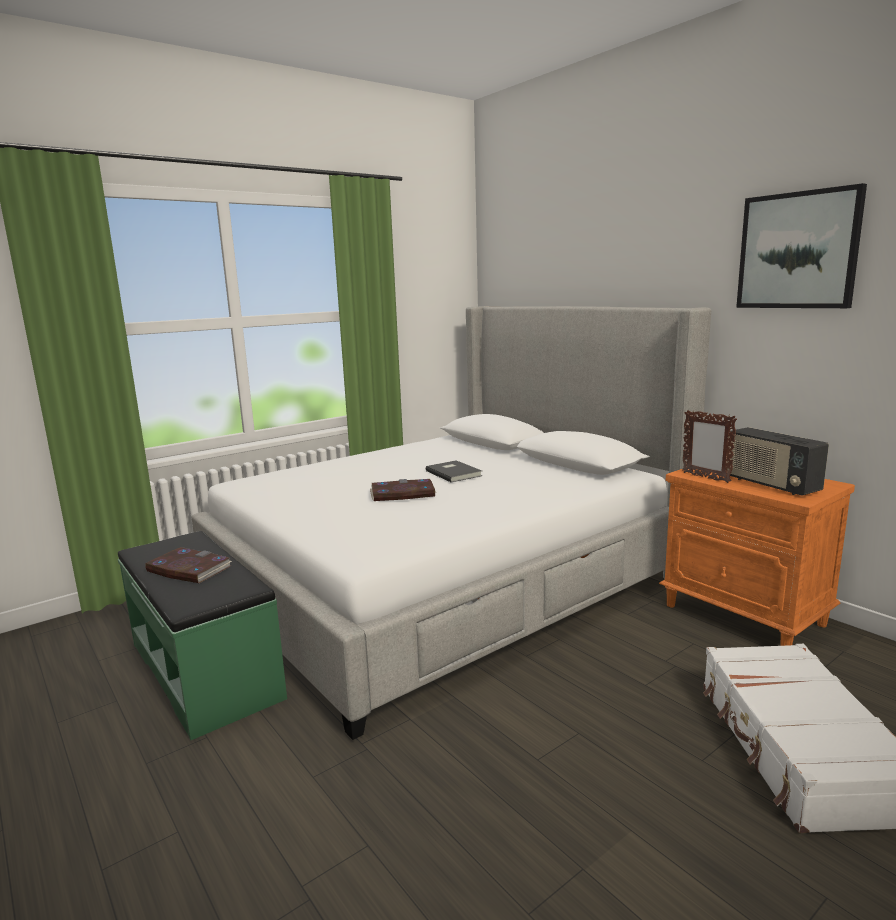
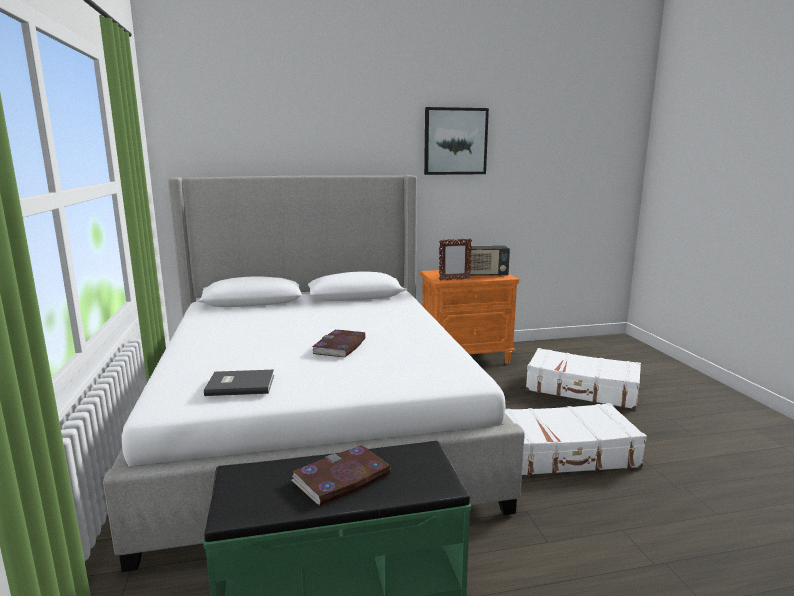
camera: 65 degrees left, 0 degrees up
(454, 473) = (315, 324): grey book -> grey book (240, 384)
(533, 760) = (564, 453): none -> white suitcase

